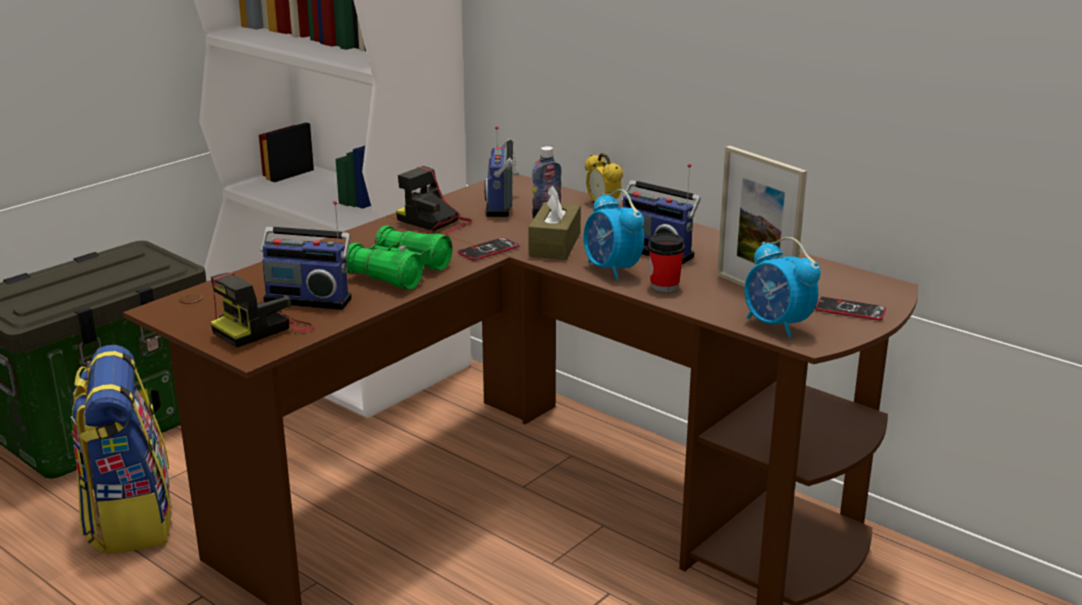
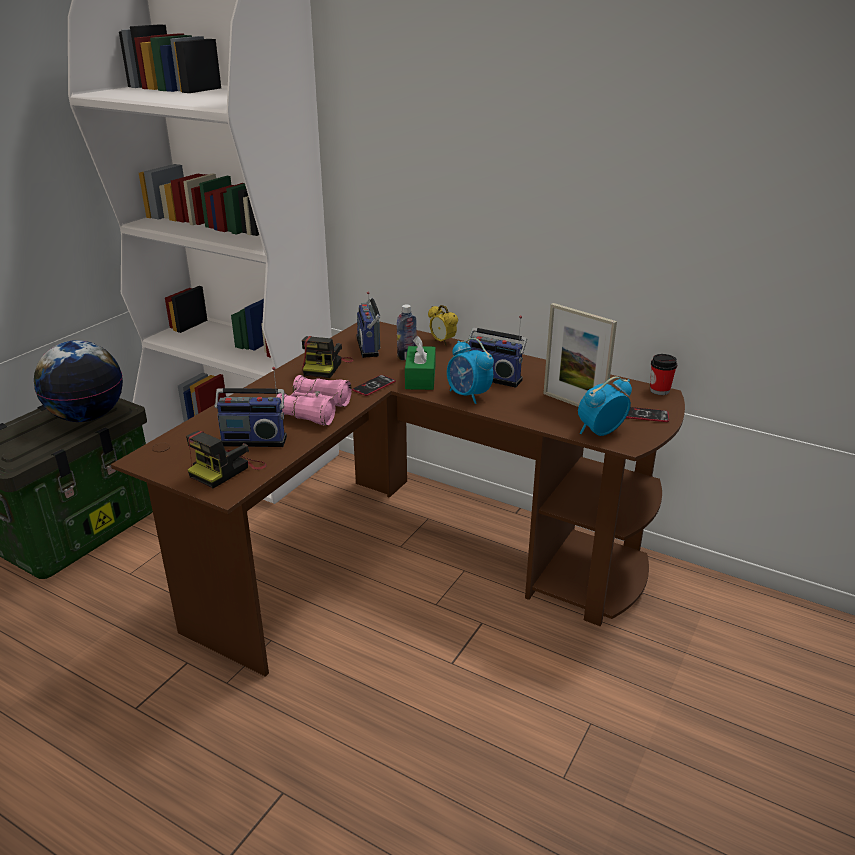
camera: 10 degrees left, 5 degrees up
(130, 272) = (87, 416): none -> globe
(130, 519) = (115, 605): backpack -> none
(399, 273) = (315, 411): green binoculars -> pink binoculars
(434, 224) = (326, 367): camera -> camera turned 105 degrees counterclockwise
(555, 245) = (420, 377): brown tissue box -> green tissue box
(664, 286) = (510, 406): cup -> cup (659, 390)
(777, 325) = (600, 432): alarm clock -> alarm clock turned 105 degrees clockwise

